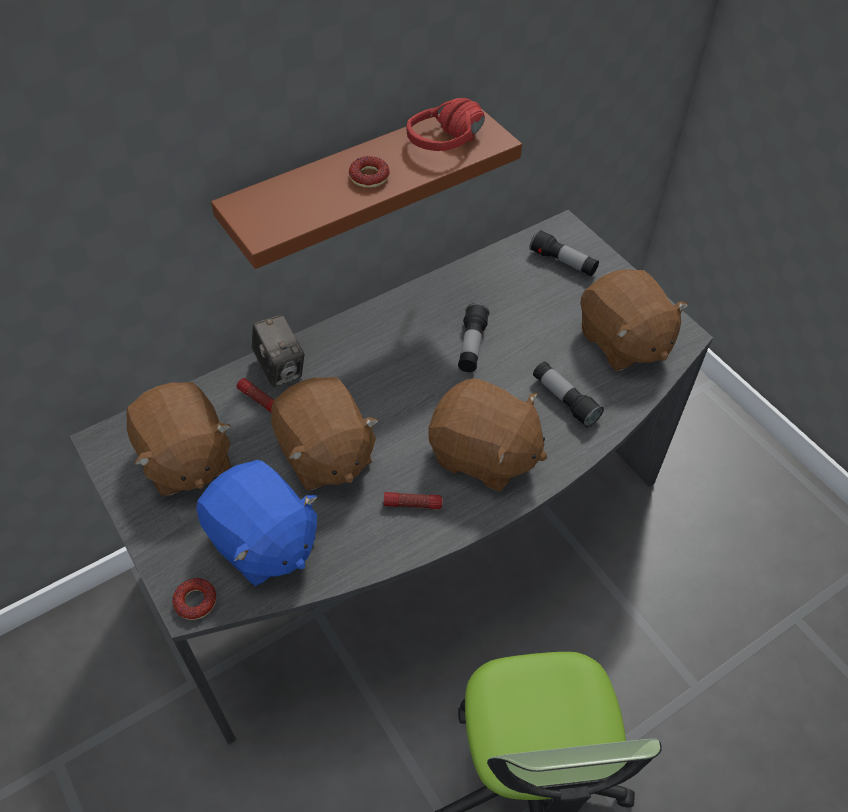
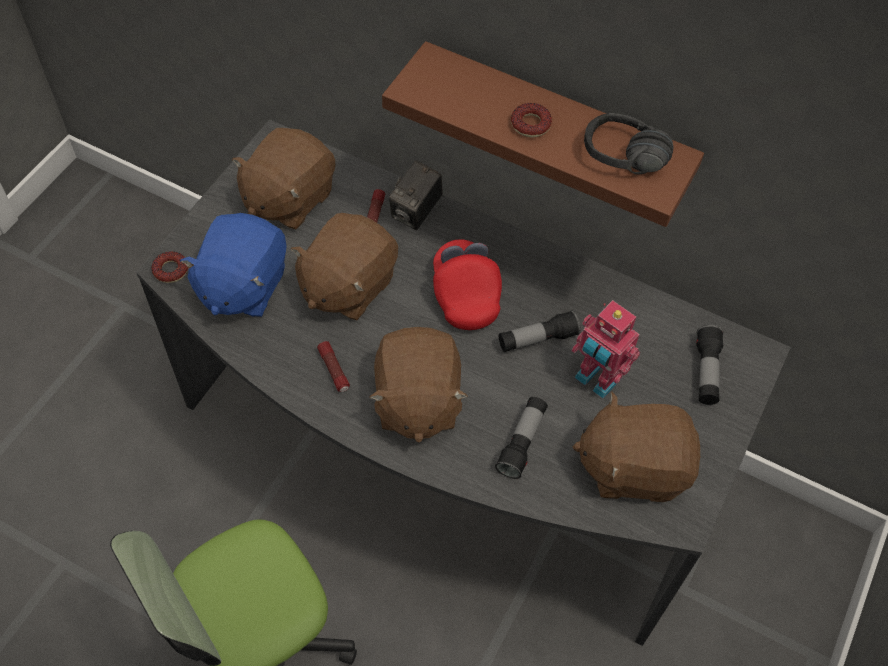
camera: 60 degrees right, 5 degrees up
(394, 373) = (465, 294): none -> red cap
(454, 146) = (621, 166): red headphones -> black headphones
(532, 327) = (596, 380): none -> toy robot
(622, 342) = (633, 466): brown plush toy -> brown plush toy turned 60 degrees clockwise

